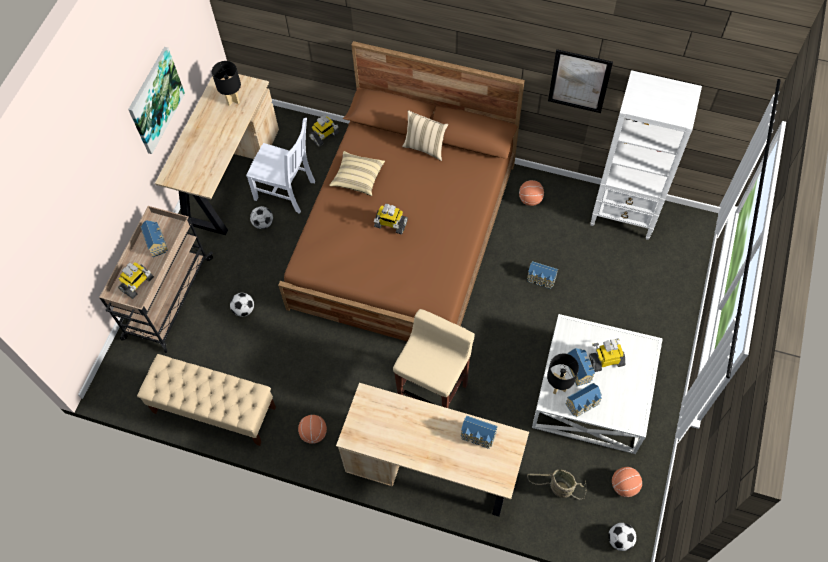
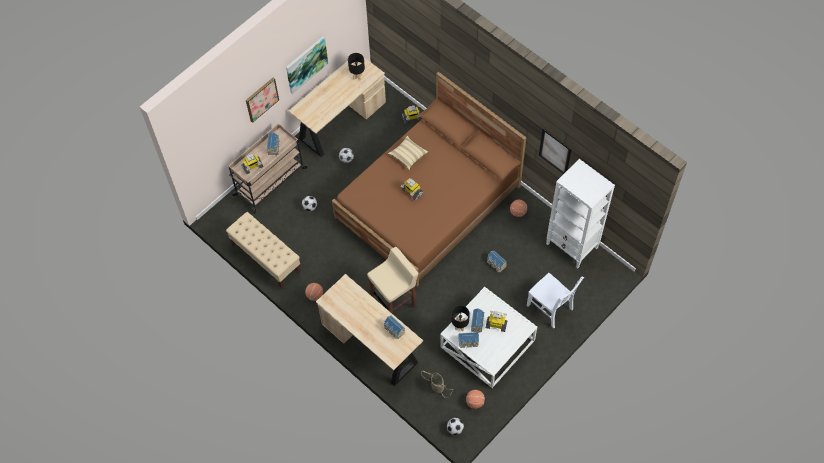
camera: 25 degrees right, 0 degrees up
(110, 173) = (261, 99): none -> picture
(286, 191) = (370, 144): white chair -> white chair (551, 308)
(425, 147) = (458, 153): beige pillow -> none

